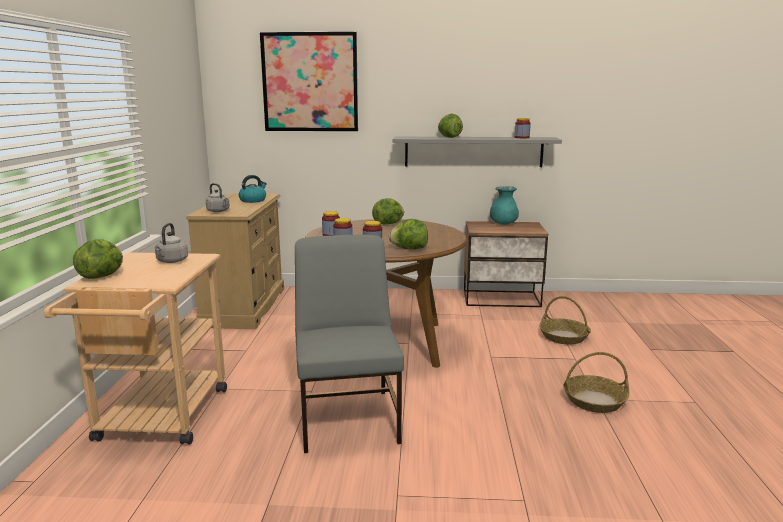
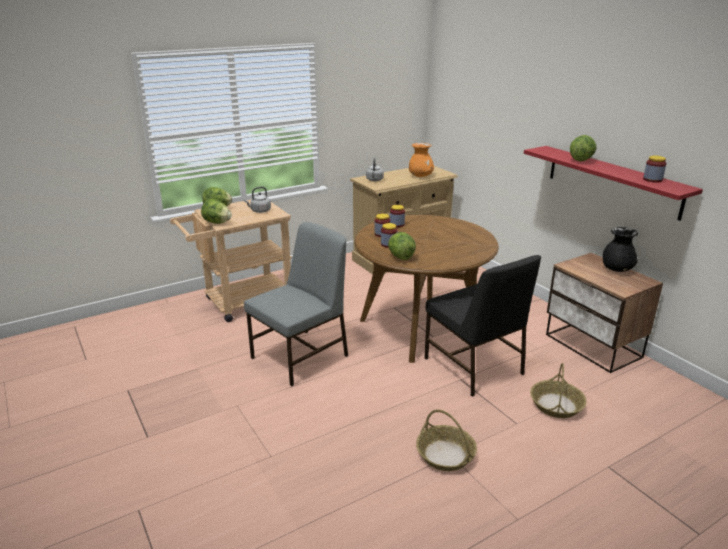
camera: 55 degrees right, 10 degrees up
(253, 200) = (420, 176): kettle -> orange vase
(310, 82) = (492, 79): picture -> none
(388, 224) = (461, 230): lettuce -> lettuce (217, 222)
(473, 151) = (612, 181): grey shelf -> red shelf
(479, 345) = (474, 367): none -> black chair
(503, 224) = (616, 269): turquoise vase -> black vase

